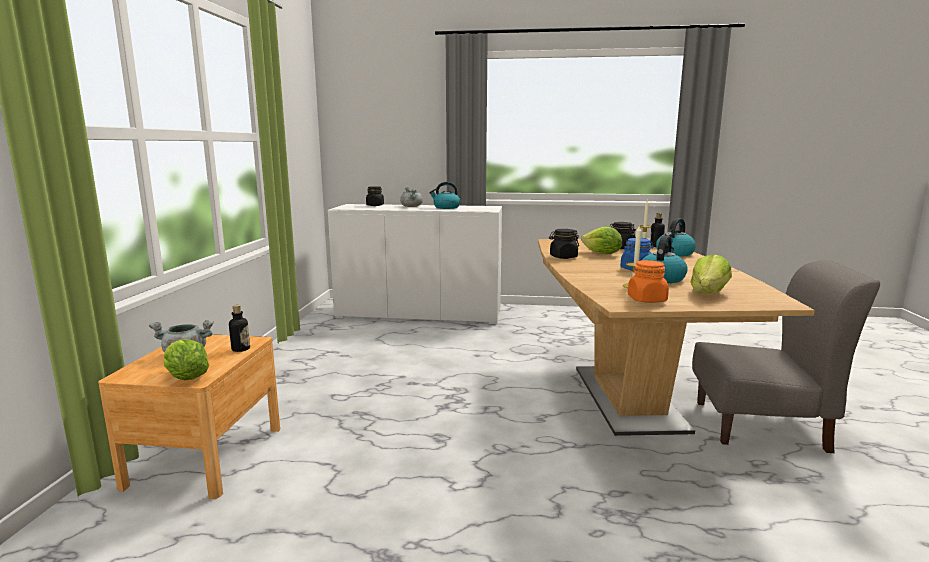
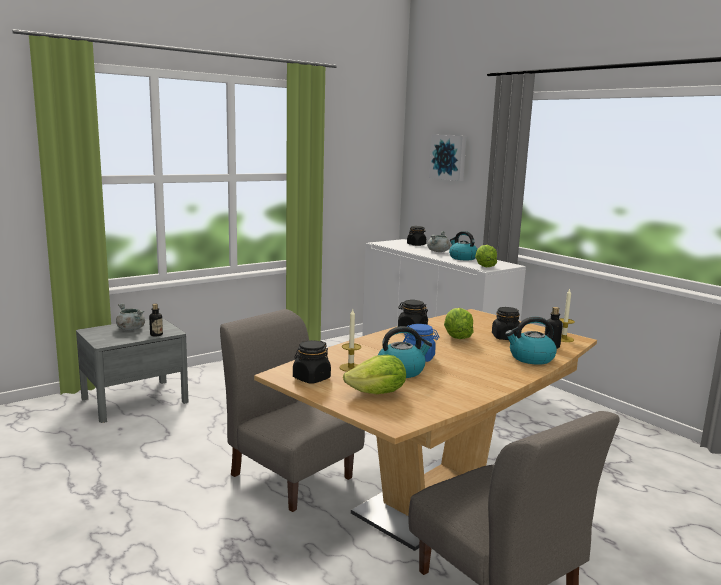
camera: 45 degrees right, 0 degrees up
(186, 377) = (102, 341): lettuce -> lettuce (484, 267)
(206, 456) = (135, 400): brown nightstand -> grey nightstand
(385, 116) = (449, 157): none -> picture
(518, 435) = (291, 475): none -> grey chair
(647, 300) = (311, 378): orange jar -> black jar

